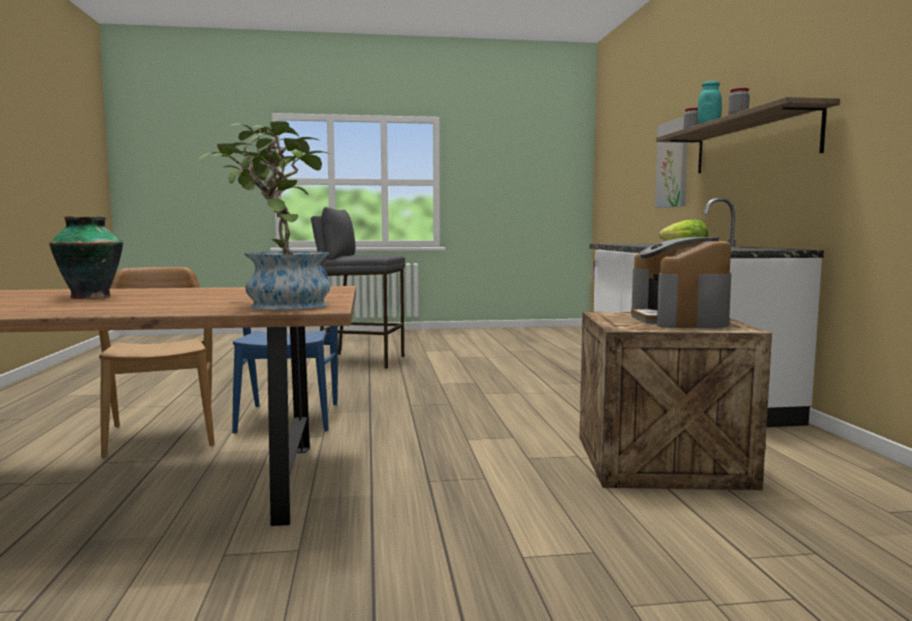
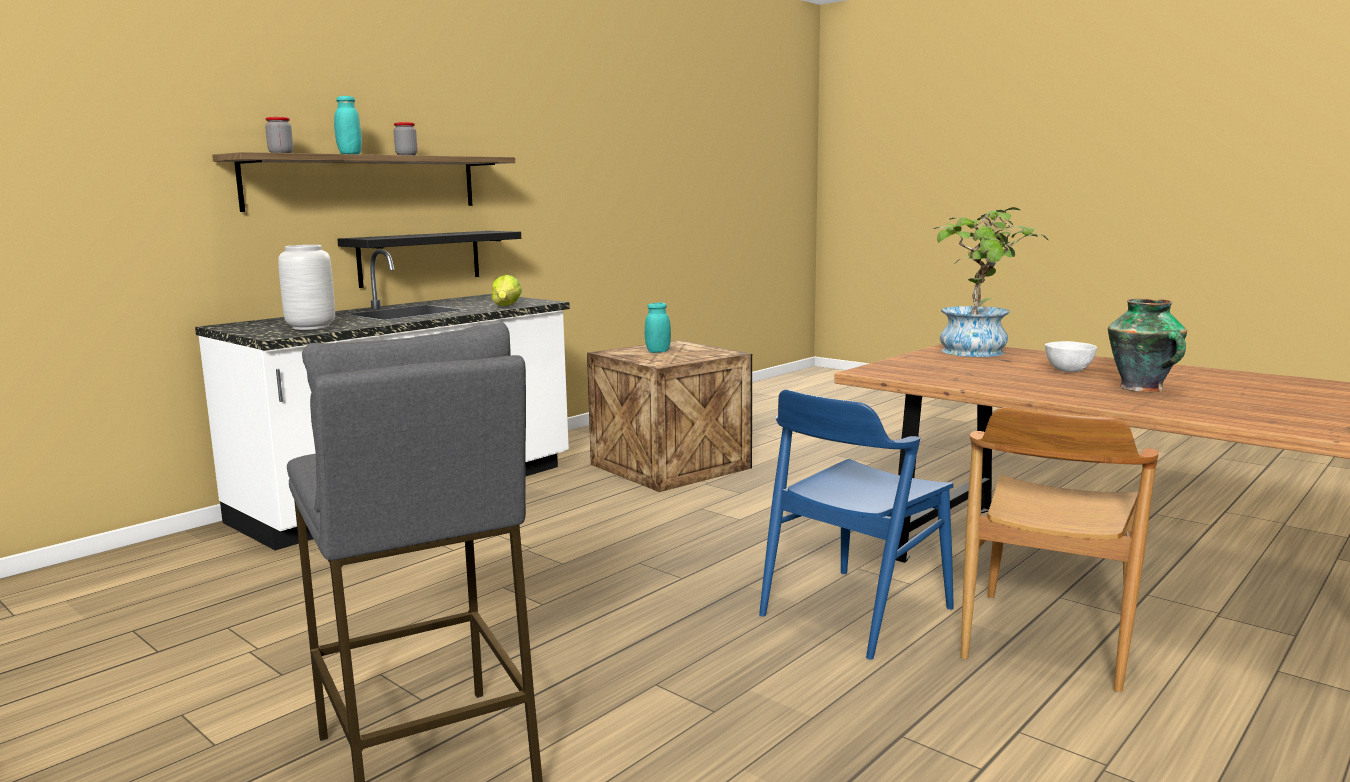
camera: 130 degrees left, 5 degrees up
(162, 301) = (1068, 371): none -> white bowl
(632, 244) = (312, 327): none -> grey vase
(673, 164) = (140, 190): picture -> none
(679, 320) = (658, 351): coffee machine -> turquoise jar
(778, 207) = (420, 258): none -> black shelf

